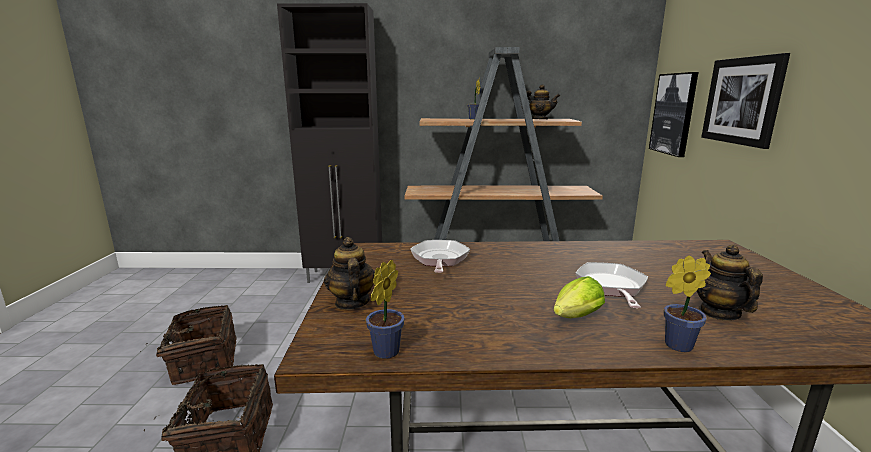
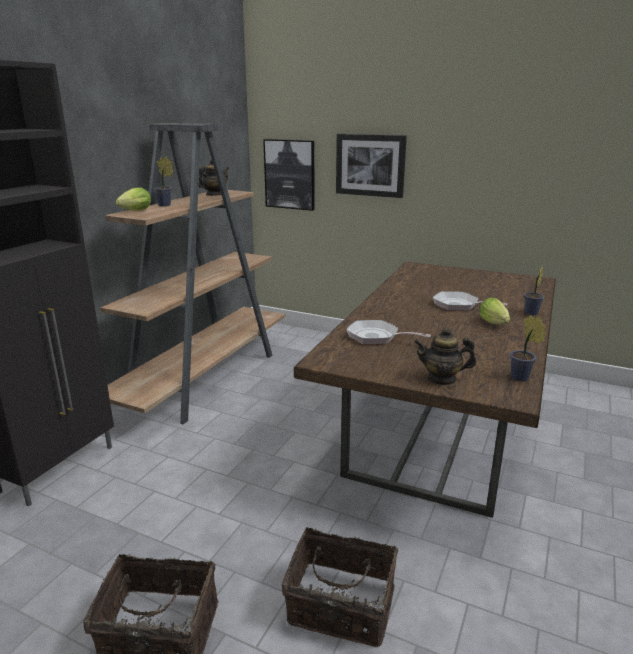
camera: 65 degrees left, 5 degrees up
(441, 118) = (134, 211): none -> lettuce
(719, 312) = (501, 295): teapot -> none

